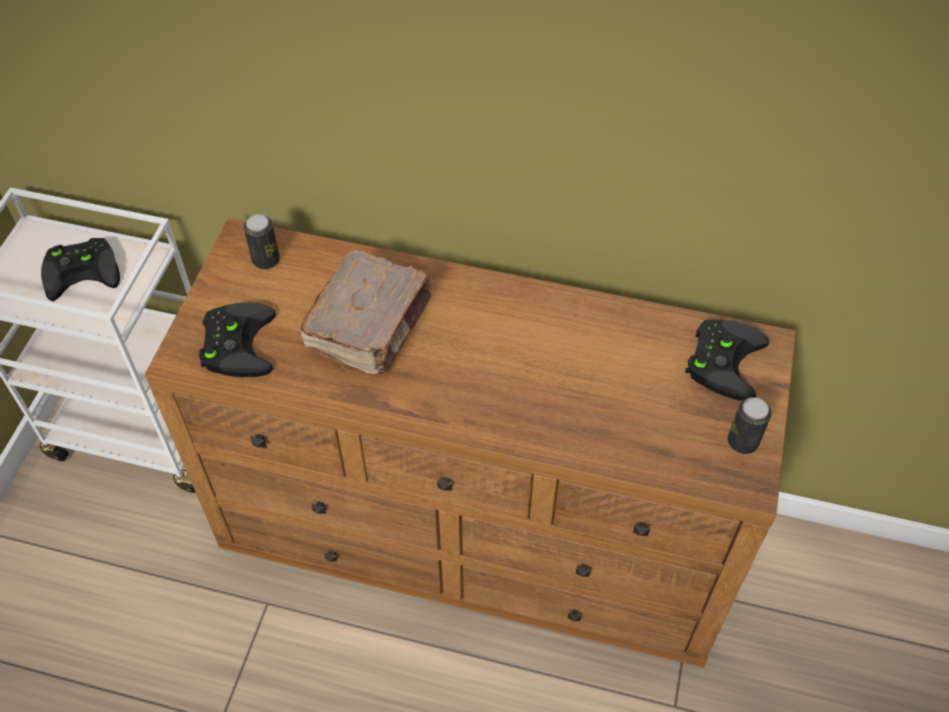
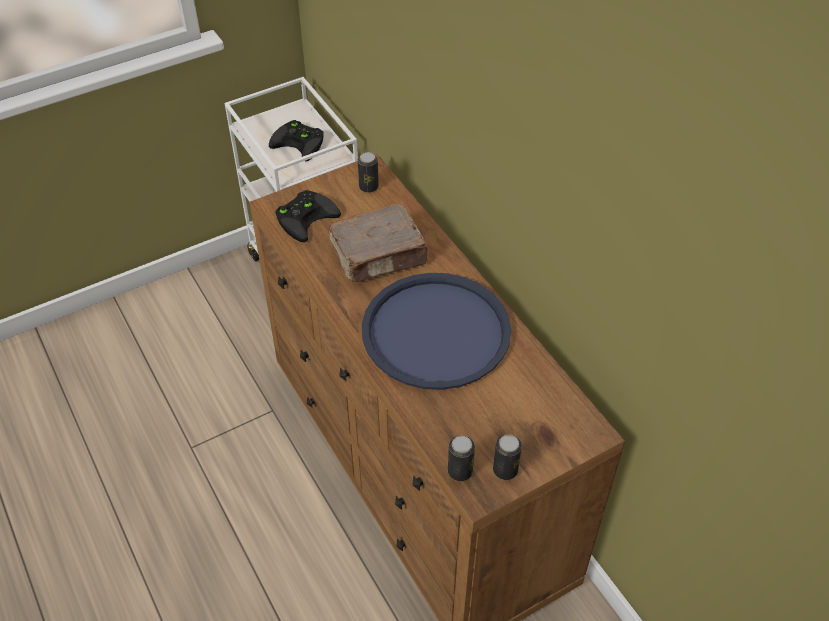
camera: 45 degrees right, 5 degrees down
(522, 361) = (435, 332): none -> blue tray
(709, 478) = (460, 471): none -> can
(722, 359) = (553, 419): black game controller -> none

